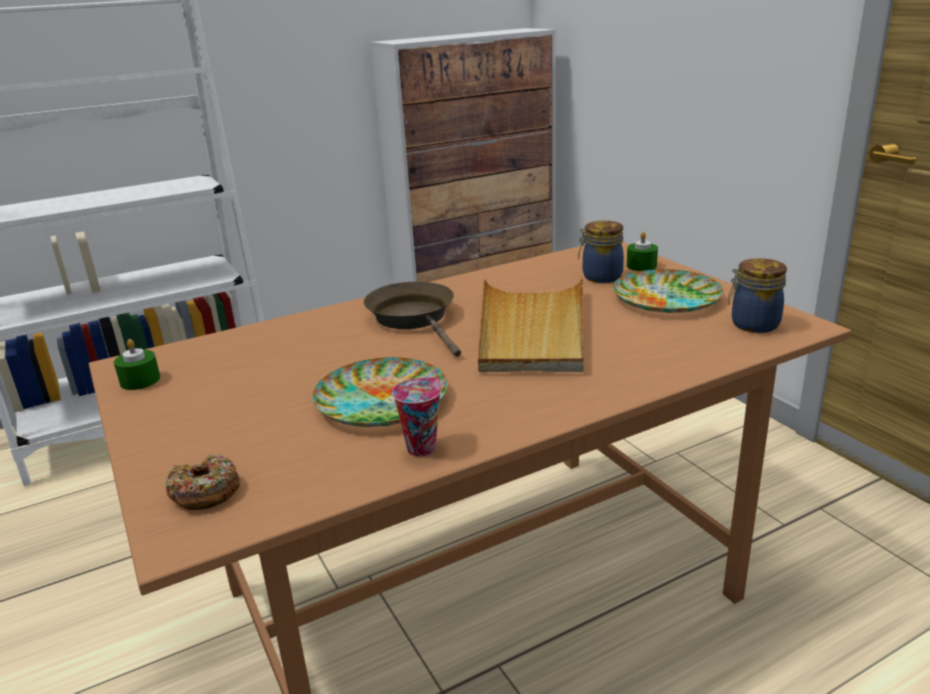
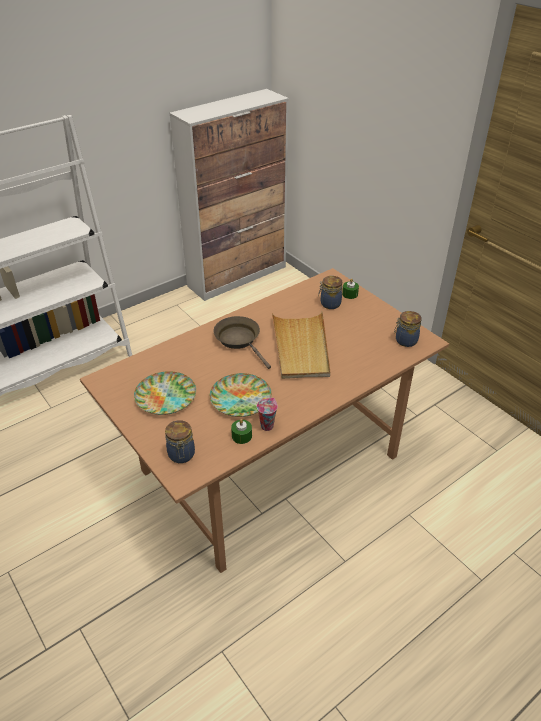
camera: 10 degrees left, 15 degrees up
(140, 380) = (115, 390): green candle -> green candle (241, 436)
(205, 492) = (181, 455): donut -> jar
(667, 298) = (364, 321): plate -> plate (166, 396)

